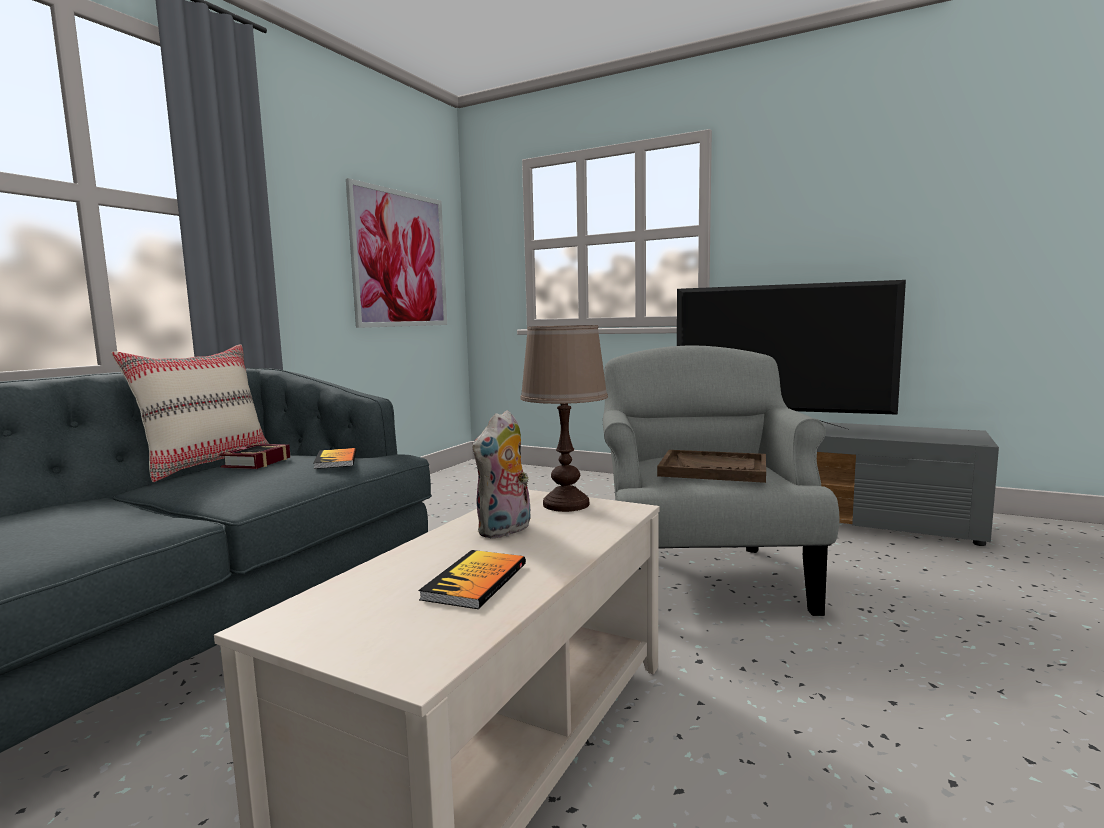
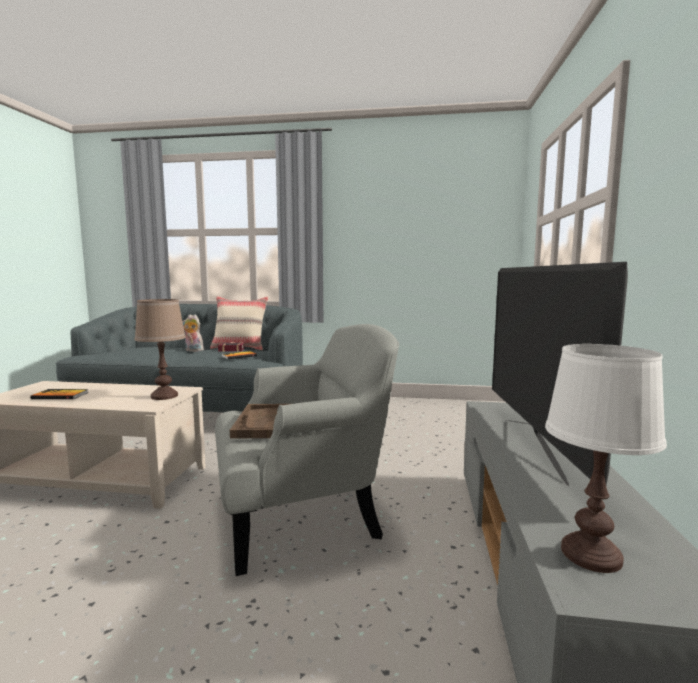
camera: 70 degrees right, 0 degrees up
(400, 259) = (441, 243): picture -> none
(505, 531) = (123, 392): plush toy -> plush toy (193, 350)
(937, 437) = (591, 554): none -> white table lamp

